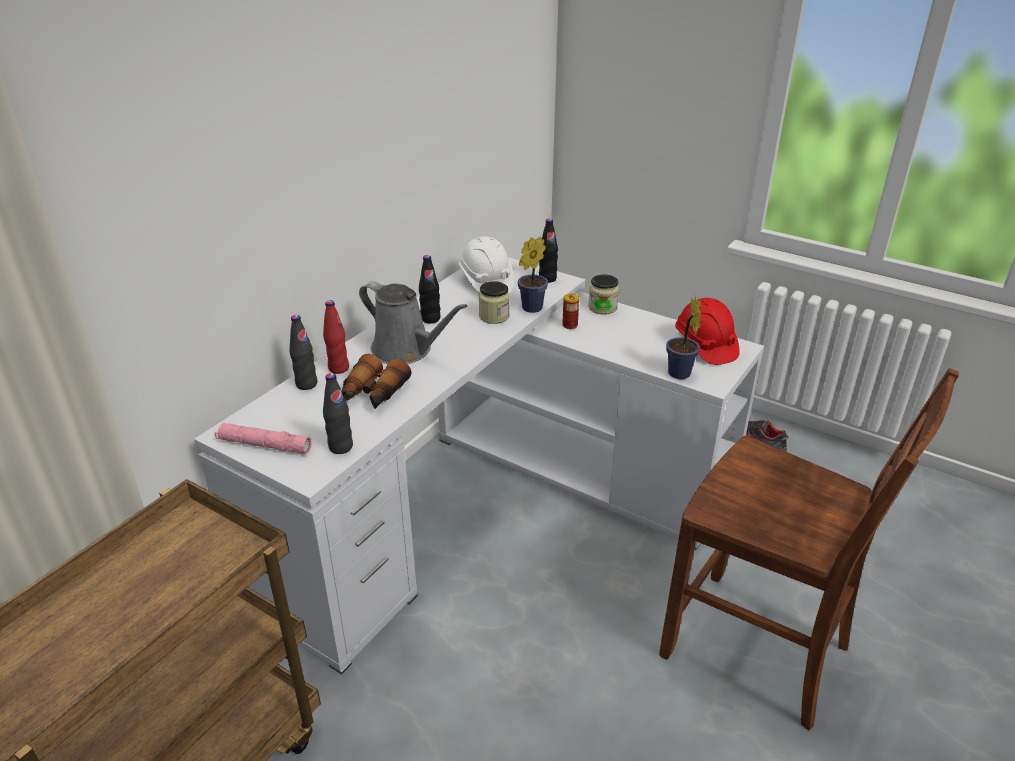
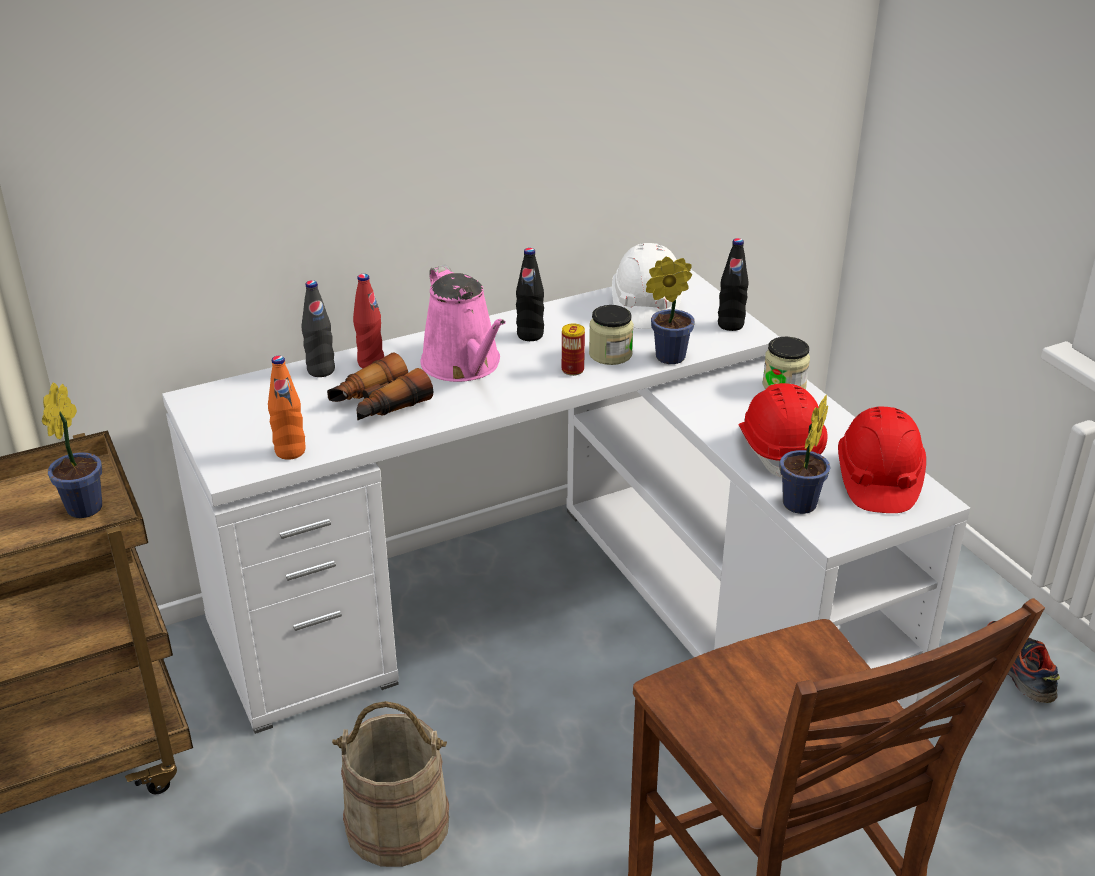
camera: 30 degrees right, 0 degrees up
(212, 542) = (87, 505): none -> potted plant
(264, 445) = (219, 423): pink flashlight -> none
(341, 447) = (290, 451): black bottle -> orange bottle
(406, 350) = (464, 365): grey watering can -> pink watering can
(490, 688) = (397, 823): none -> beige bucket
(570, 325) = (714, 396): can -> can (572, 370)
(637, 345) = (779, 449): none -> red hard hat

